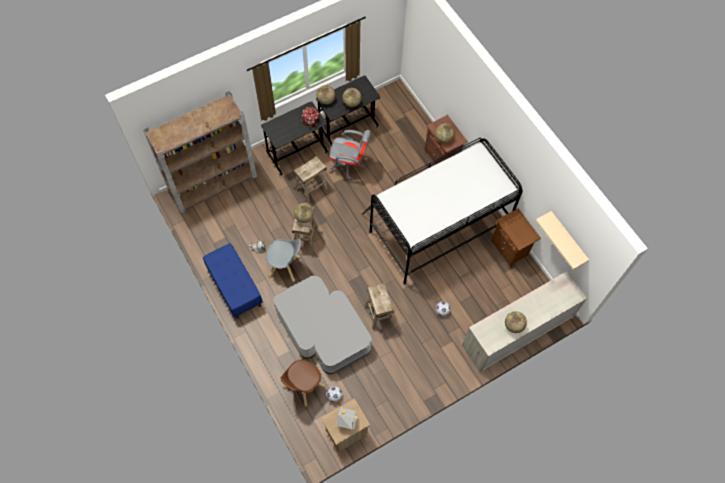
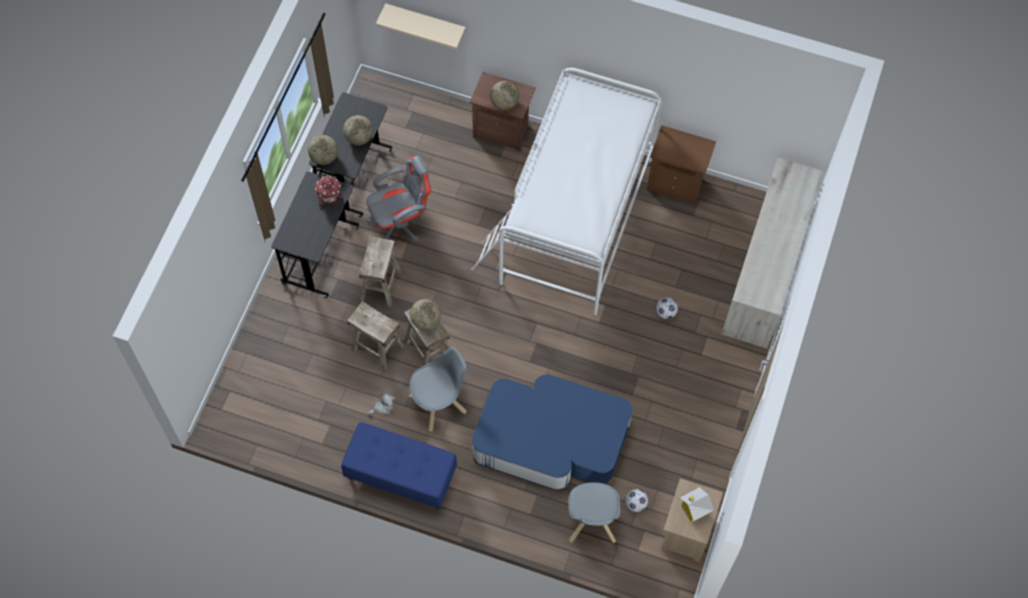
camera: 40 degrees left, 0 degrees up
(213, 184) = (250, 373): brown bookcase -> none
(303, 387) = (591, 523): brown chair -> grey chair
(322, 328) = (550, 439): grey coffee table -> blue coffee table
(378, 314) = (599, 371): beige stool -> beige stool (377, 348)
(436, 229) = (574, 222): black bed -> white bed
(513, 325) = (776, 261): globe -> none
(568, 238) = (761, 116): beige shelf -> beige shelf (425, 22)

